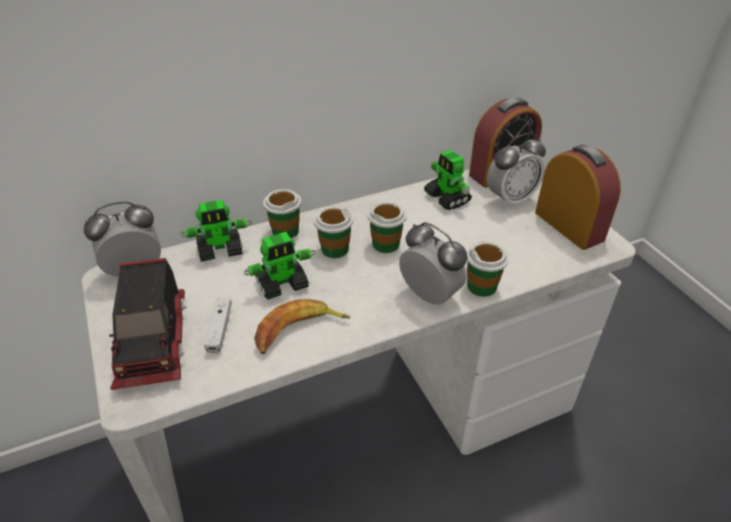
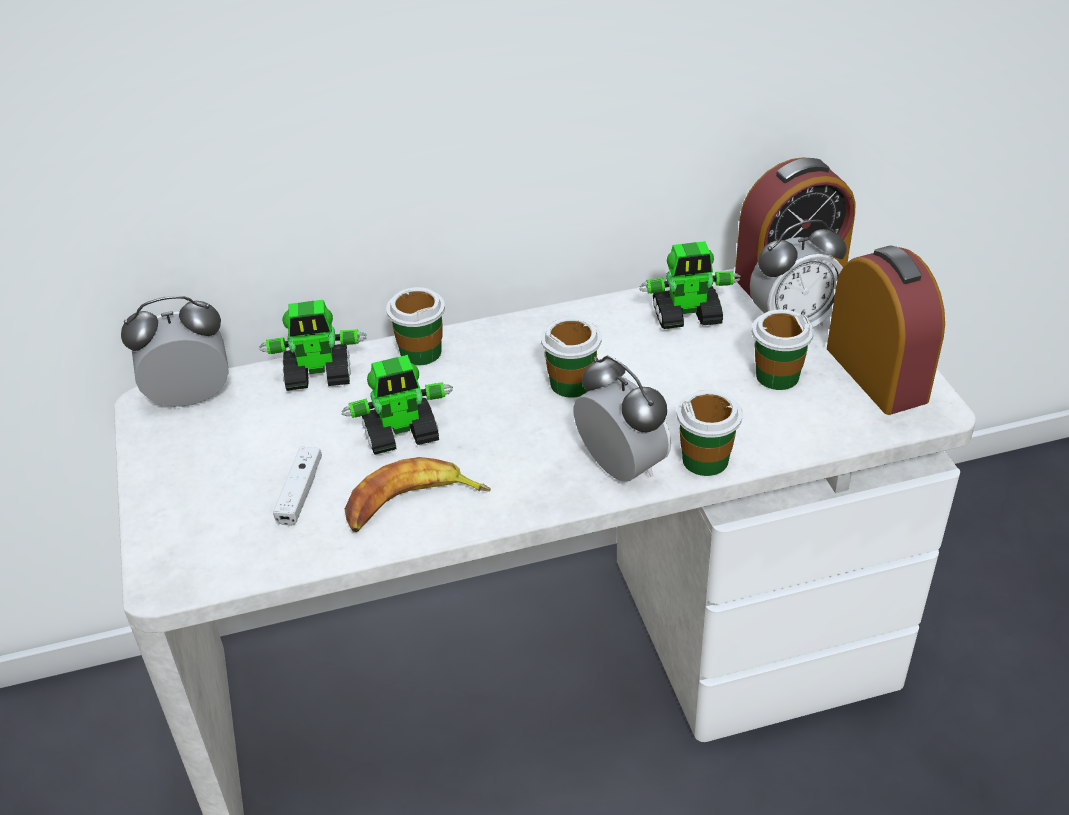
camera: 10 degrees right, 0 degrees up
(155, 341) = (207, 502): toy truck -> none
(334, 249) = (490, 385): cup -> cup (777, 376)
(447, 198) = (688, 316): toy robot -> toy robot turned 75 degrees counterclockwise

